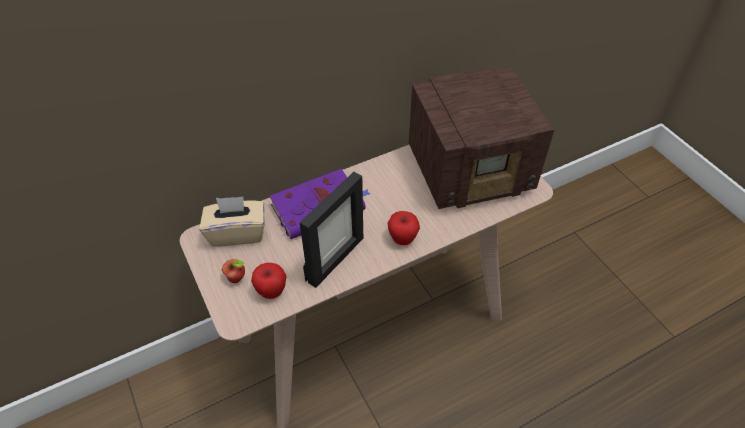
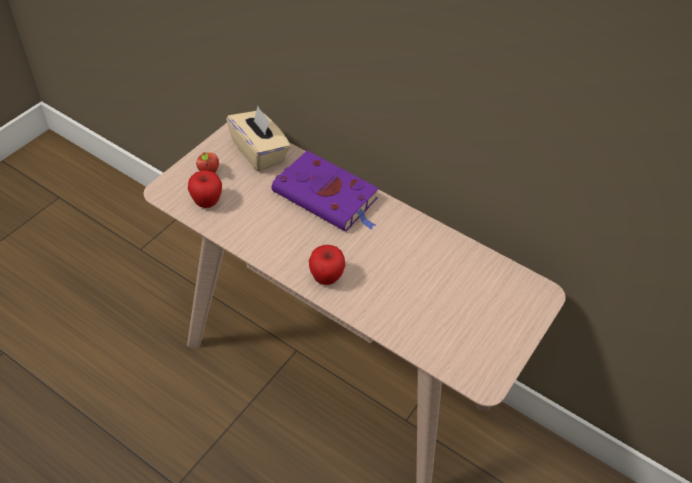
camera: 60 degrees right, 0 degrees up
(335, 259) = (269, 233): picture frame -> none
(472, 170) = (469, 308): radio -> none

